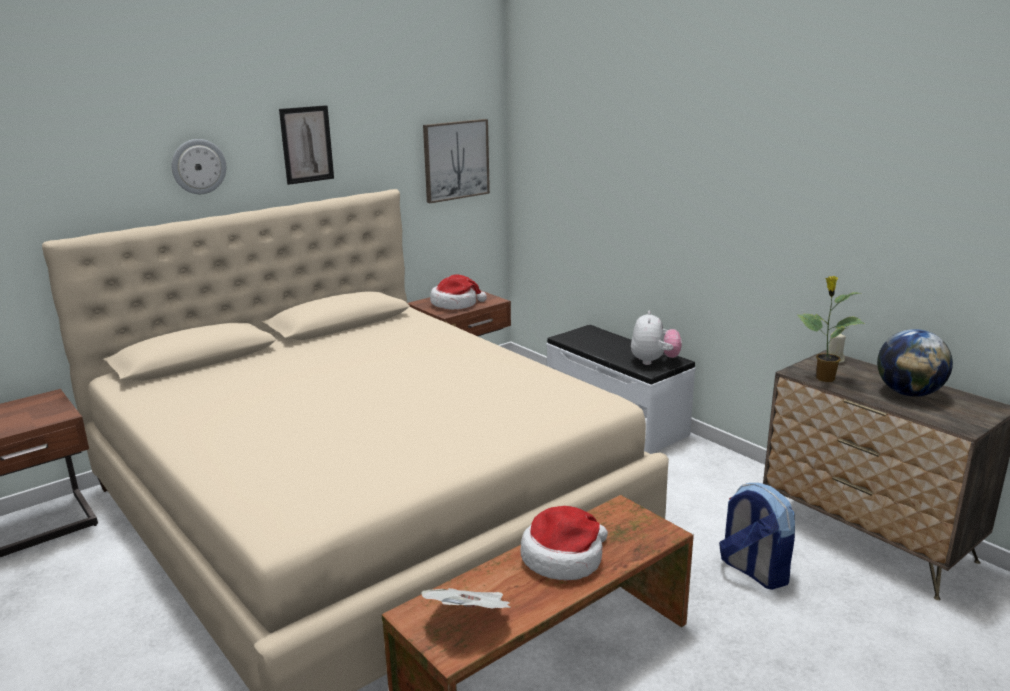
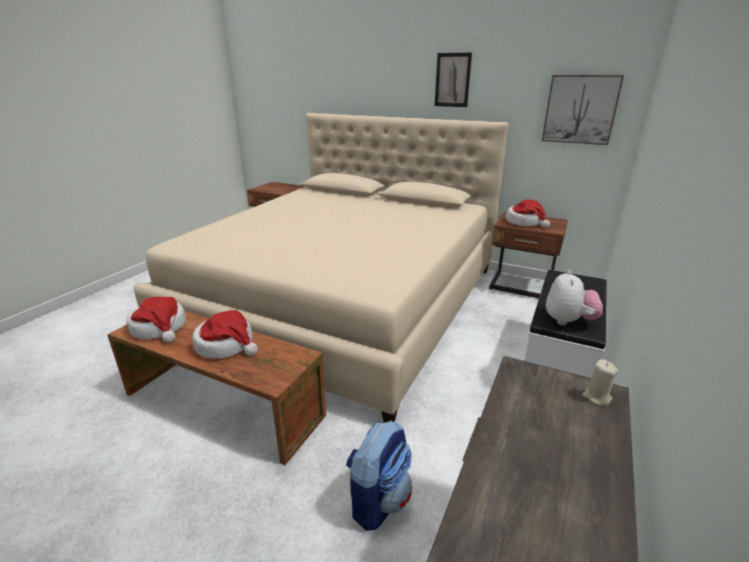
camera: 65 degrees right, 5 degrees up
(198, 166) = (385, 86): wall clock -> none
(470, 617) = (160, 328): newspaper -> hat
(654, 361) = (568, 321): plush toy -> plush toy turned 60 degrees counterclockwise
(824, 378) = (520, 392): potted plant -> none
(908, 393) = (549, 479): globe -> none

